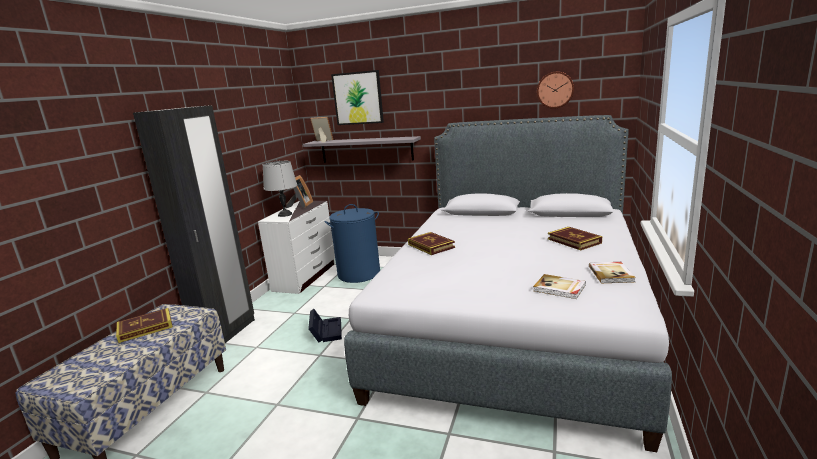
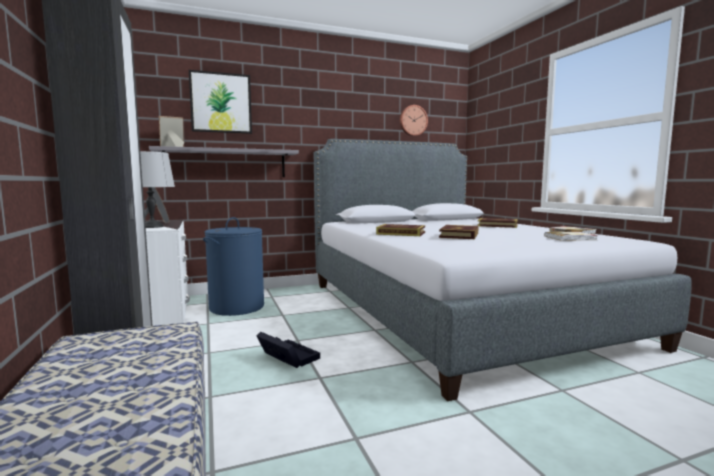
camera: 40 degrees left, 10 degrees down
(145, 328) = (97, 364): book -> book (459, 235)

